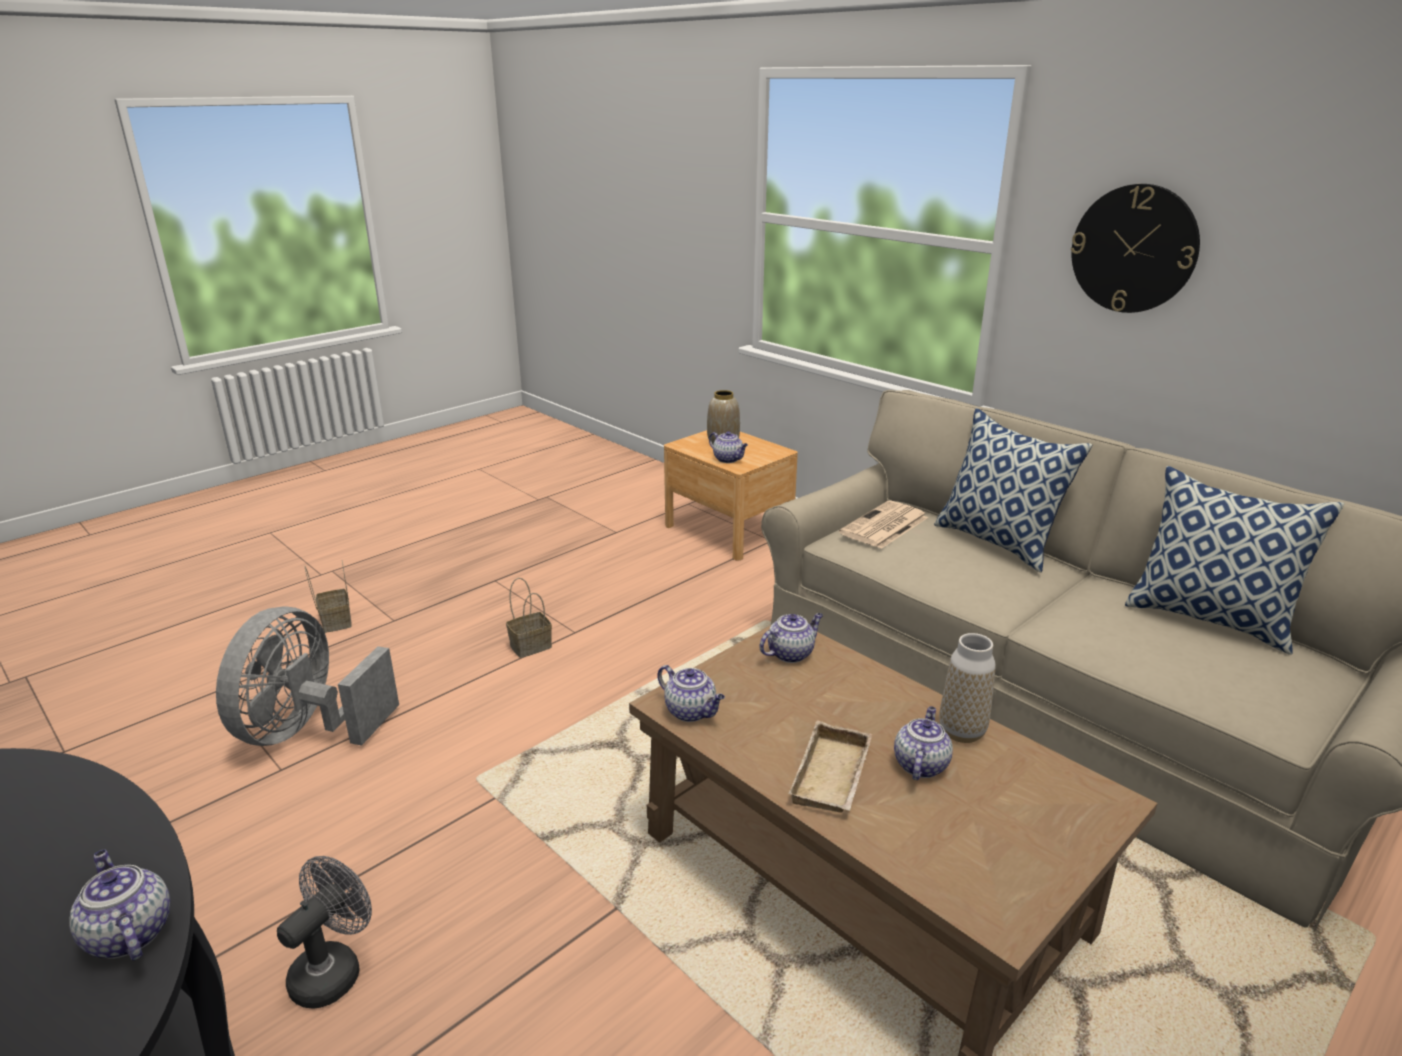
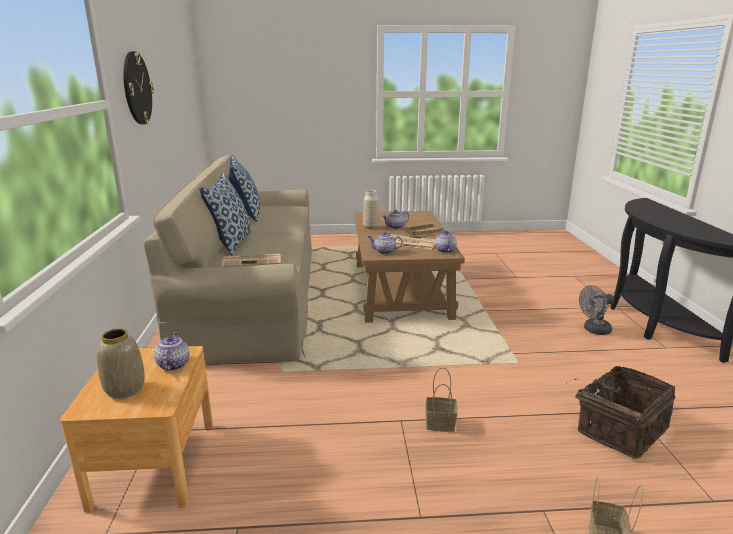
camera: 140 degrees left, 5 degrees down
(128, 934) = (641, 209): teapot -> none
(308, 730) = (619, 428): grey fan -> basket
(792, 708) = (410, 242): none -> newspaper

